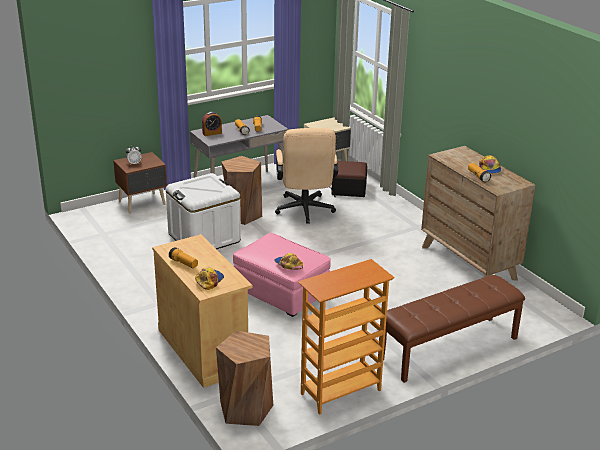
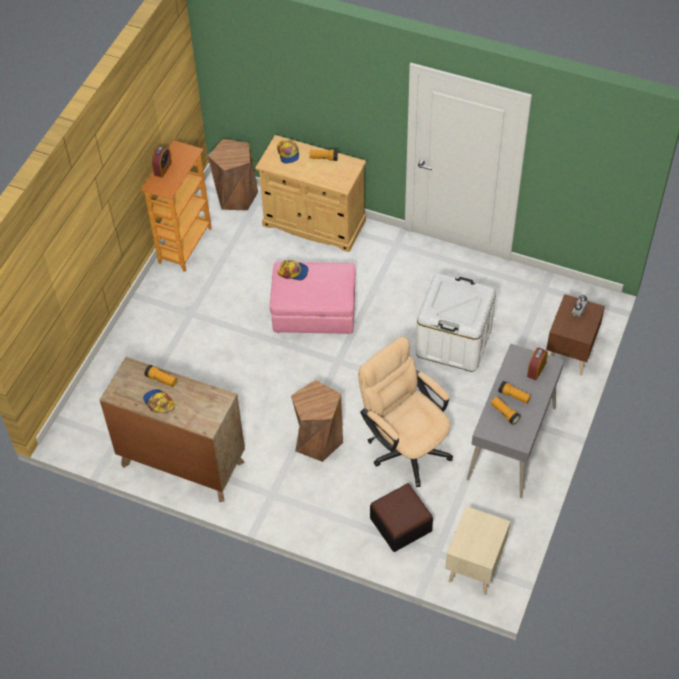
camera: 145 degrees right, 25 degrees up
(242, 215) = (459, 397): brown stool -> brown stool (317, 440)
(355, 283) = (163, 168): none -> alarm clock
(449, 349) = (133, 333): brown bench -> none

